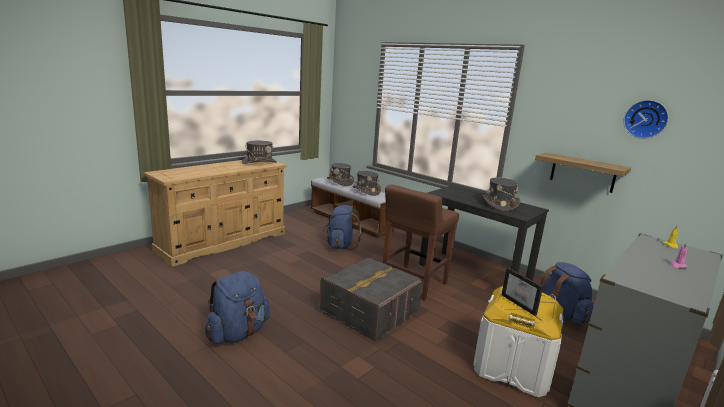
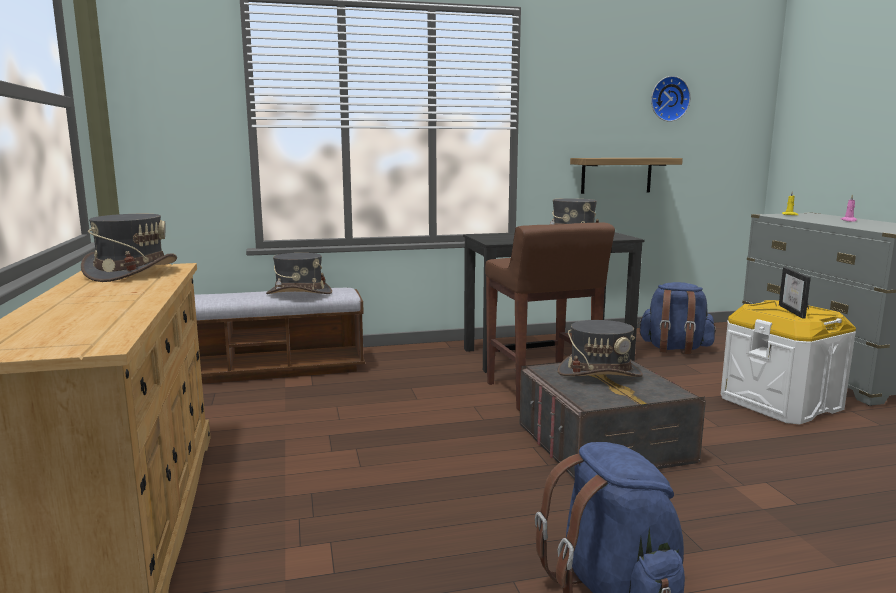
camera: 55 degrees left, 5 degrees down
(340, 182) = (215, 296): grey hat -> grey hat (599, 373)
(340, 245) = (346, 404): blue backpack -> none
(522, 304) = (797, 312): picture frame -> picture frame turned 90 degrees clockwise

